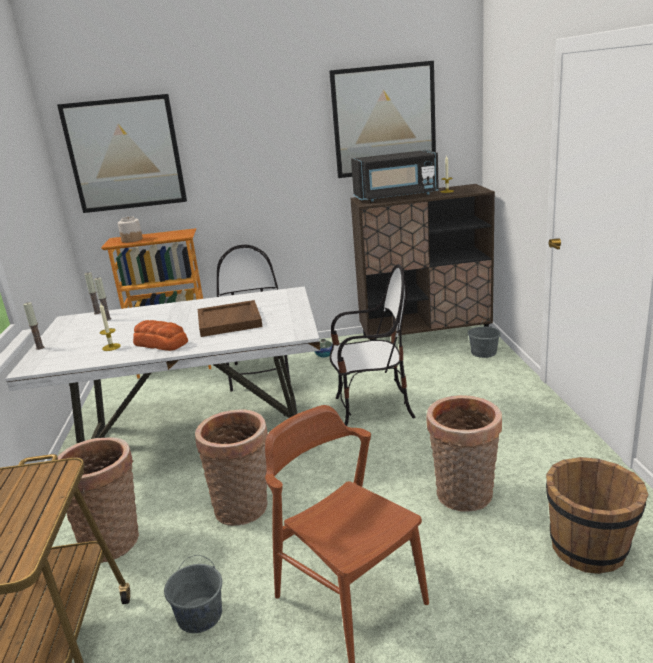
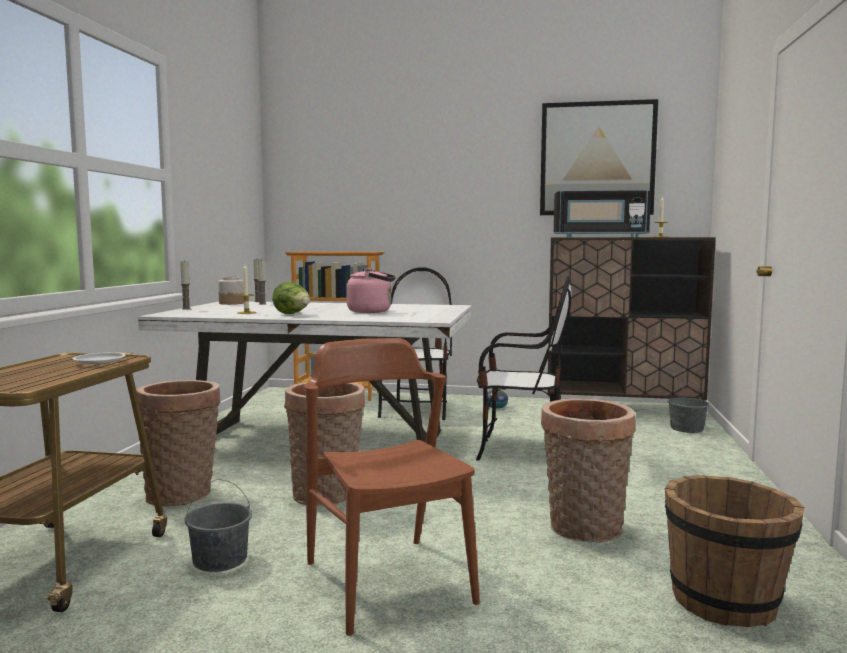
camera: 15 degrees right, 15 degrees down
(41, 485) = (99, 361): none -> white plate
(125, 154) = (330, 171): picture -> none
(132, 240) = (317, 251): jar -> jar (231, 303)
(160, 343) = (292, 314): bread -> lettuce
(230, 321) = (372, 311): brown tray -> pink kettle

